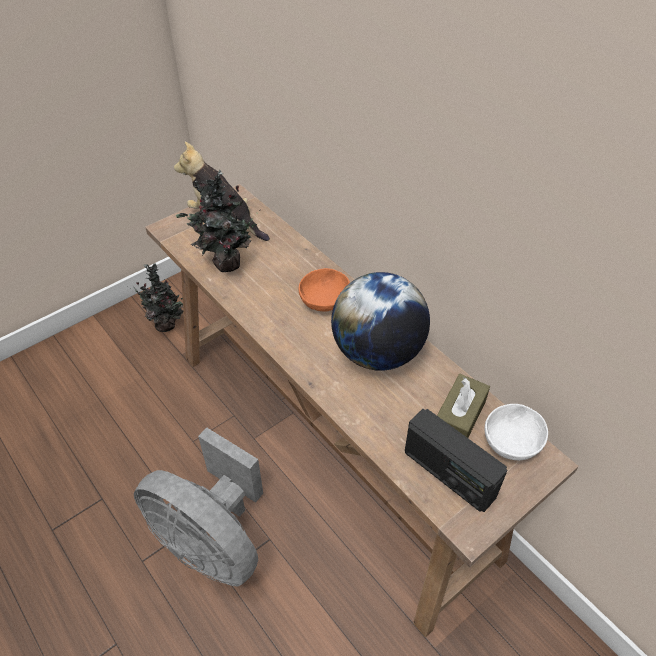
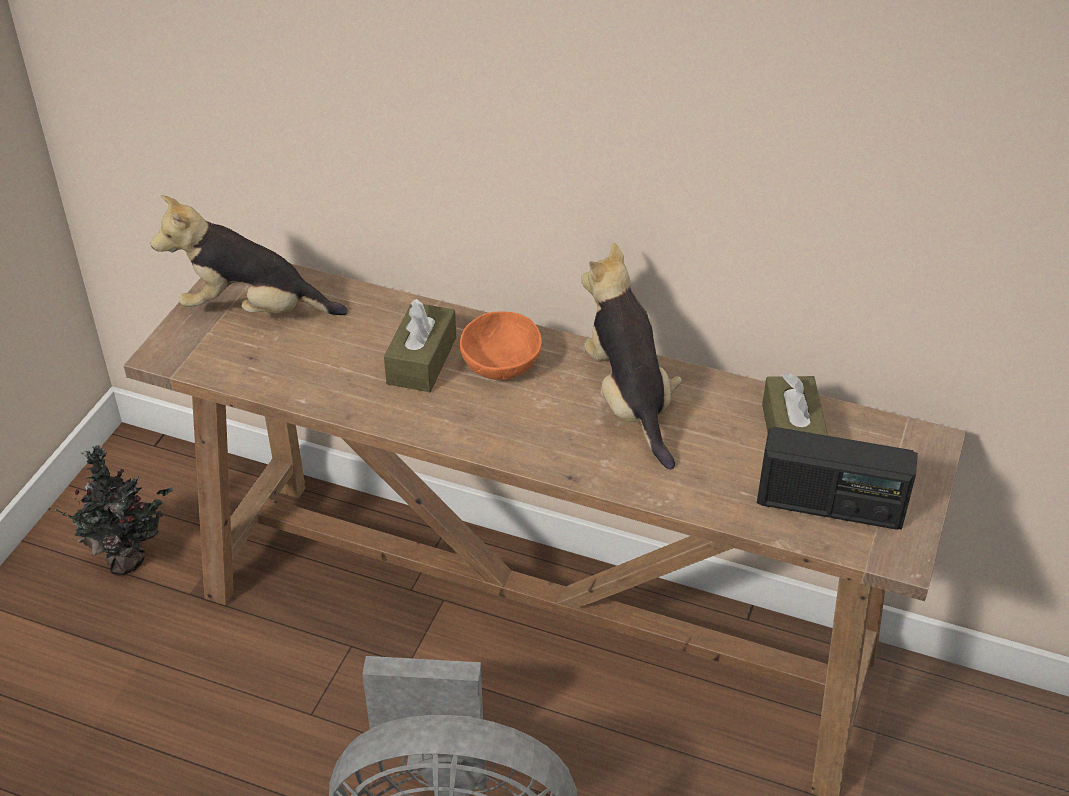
camera: 30 degrees left, 5 degrees down
(225, 265) = (308, 371): potted plant -> none
(285, 281) = (422, 360): none -> brown tissue box
(378, 352) = (629, 401): globe -> plush toy
(512, 443) = (876, 439): white bowl -> none

